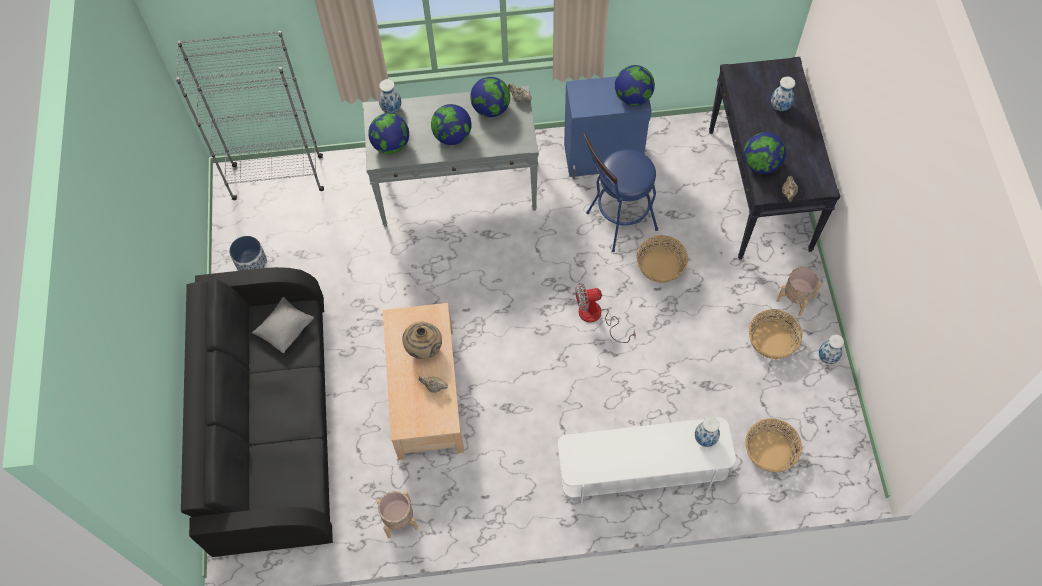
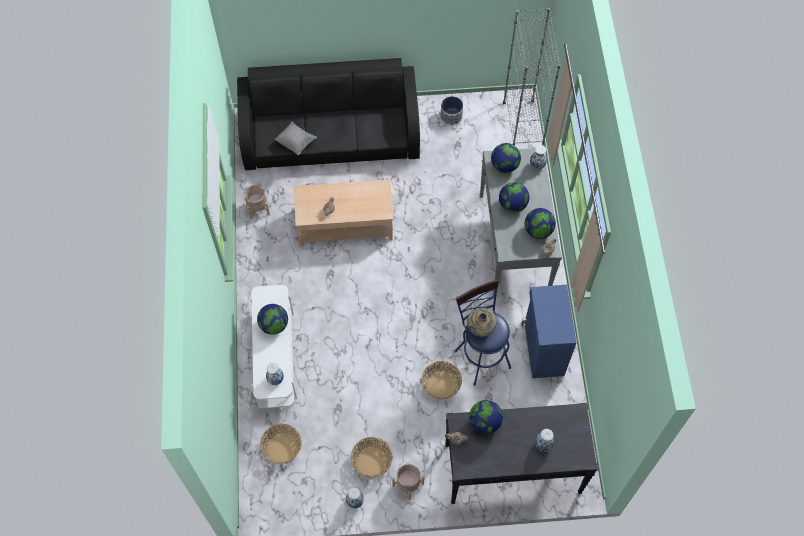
camera: 90 degrees right, 0 degrees up
(286, 330) = (384, 129): grey pillow -> grey pillow (296, 143)
(424, 349) = (358, 204): beige vase -> beige vase (480, 328)
(597, 317) = (398, 336): fan -> none
(633, 97) = (551, 332): globe -> globe (274, 325)

